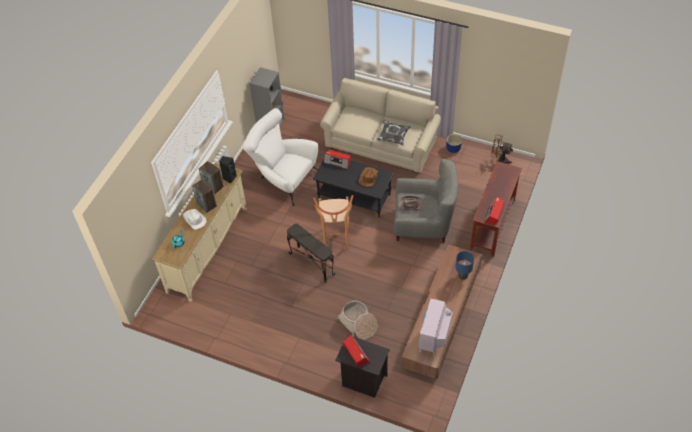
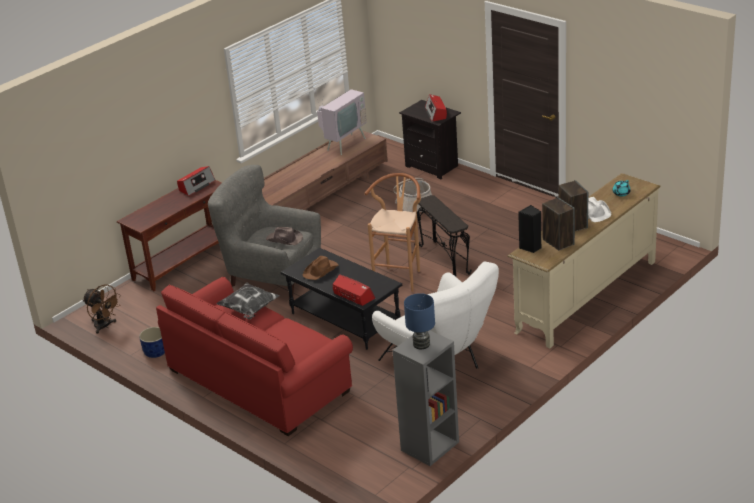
camera: 160 degrees left, 20 degrees down
(381, 143) = (258, 380): beige sofa -> red sofa
(463, 275) = (271, 182): blue table lamp -> blue table lamp (421, 344)

